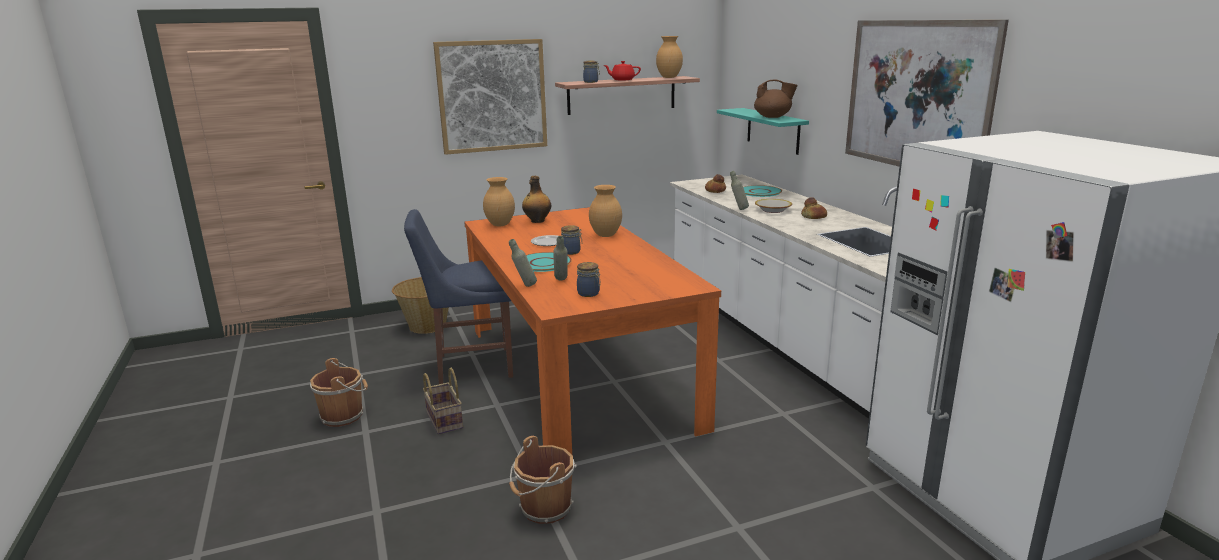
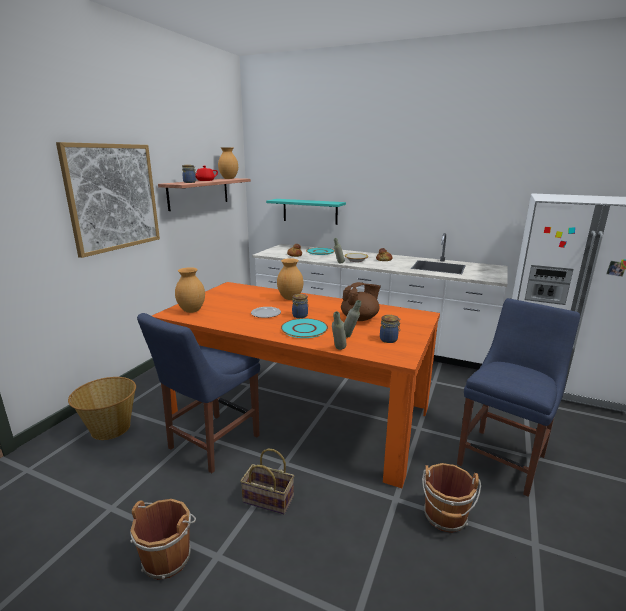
camera: 45 degrees left, 0 degrees up
(537, 221) = (214, 300): bottle -> none
(703, 511) = (503, 457): none -> blue chair
(773, 117) = (320, 201): brown teapot -> brown teapot (360, 318)
(916, 96) = (438, 181): picture -> none

